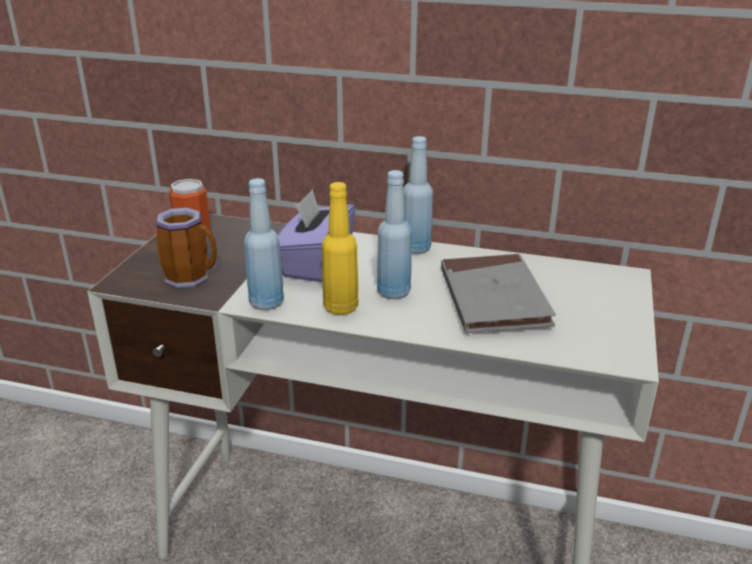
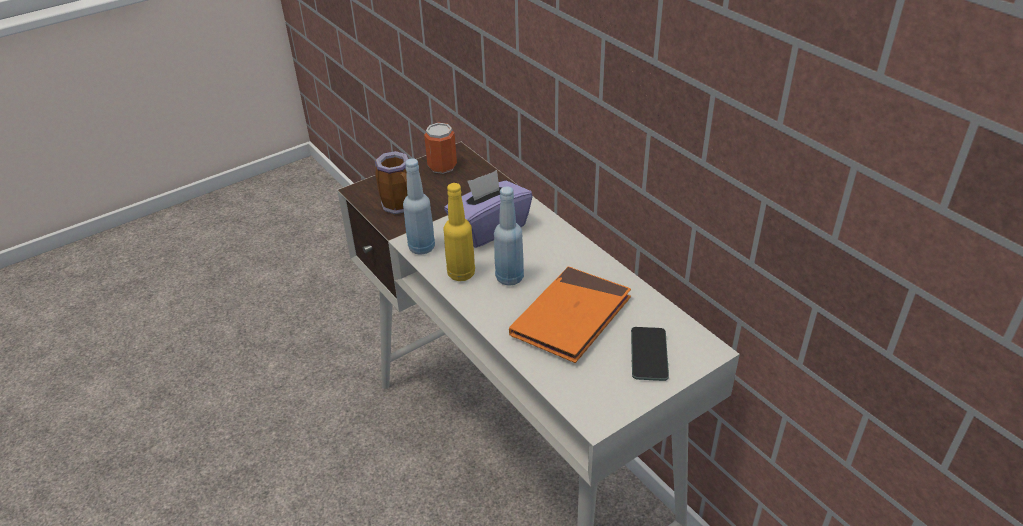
camera: 40 degrees right, 10 degrees up
(416, 248) = (574, 246): blue bottle -> none
(493, 299) = (571, 317): grey book -> orange book
(593, 297) = (649, 354): none -> phone

